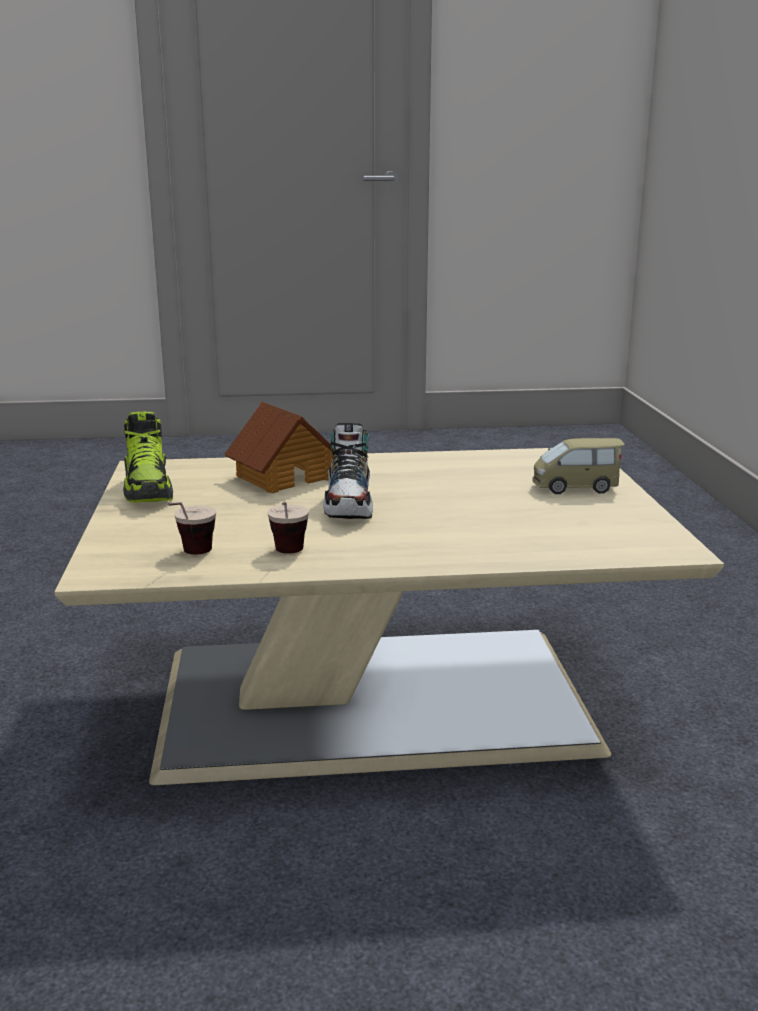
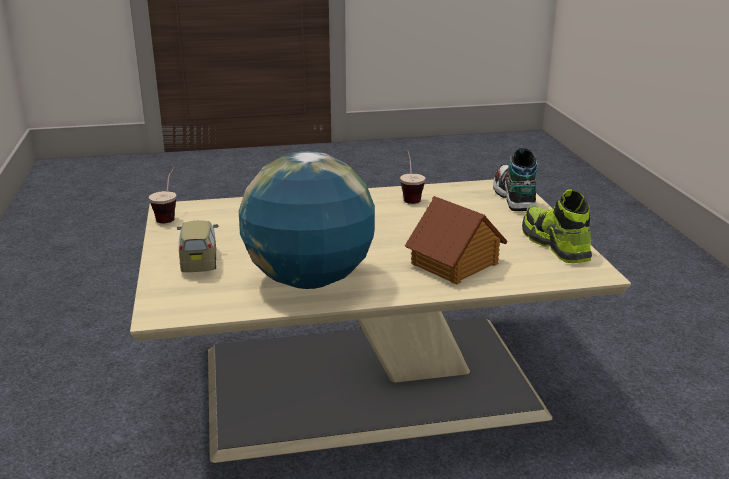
camera: 175 degrees right, 5 degrees up
(190, 557) = (467, 194): cup -> cup (169, 216)
(350, 504) = (386, 236): shoe -> shoe (514, 197)
(445, 469) = (309, 280): none -> globe
(575, 487) = (199, 261): toy car -> toy car turned 90 degrees counterclockwise

